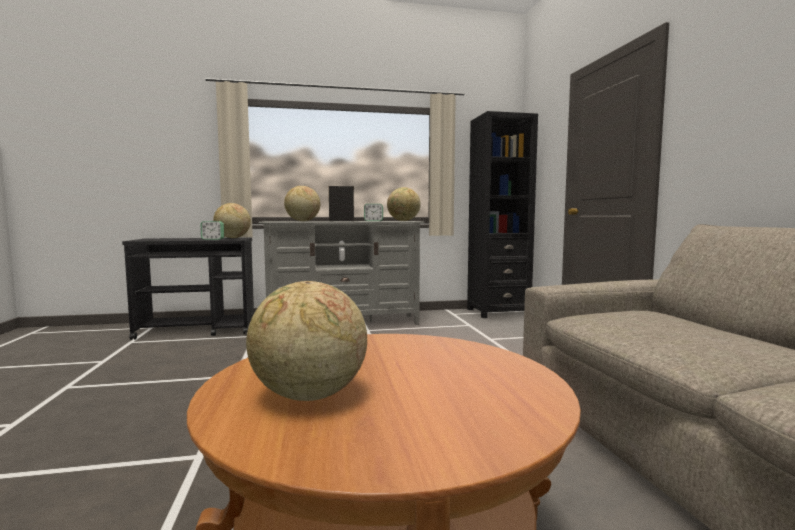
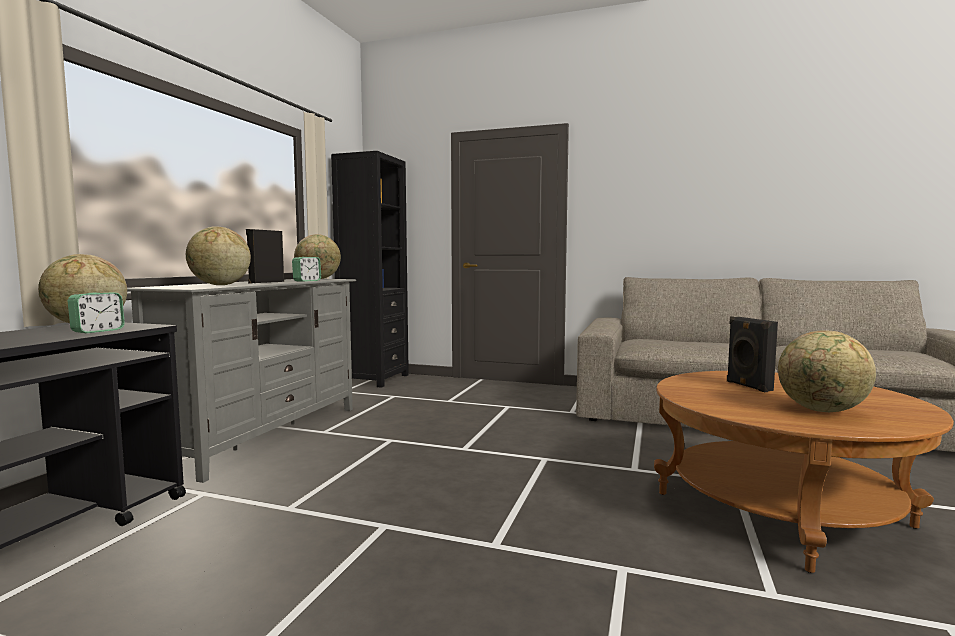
camera: 60 degrees left, 0 degrees up
(418, 362) = (747, 386): none -> black speaker

